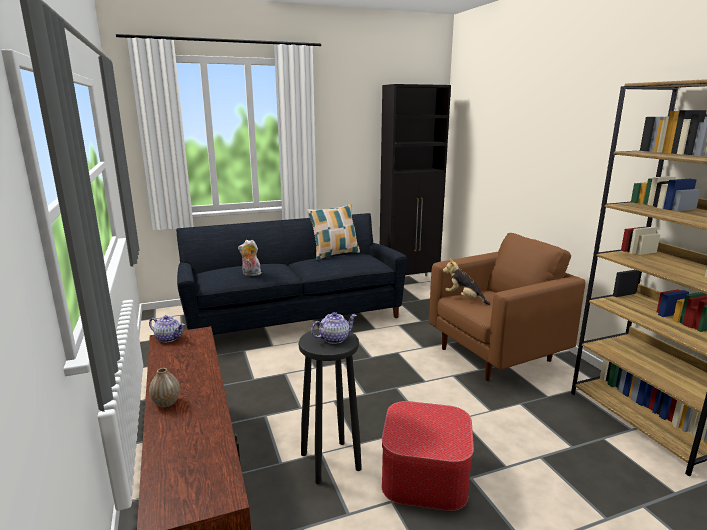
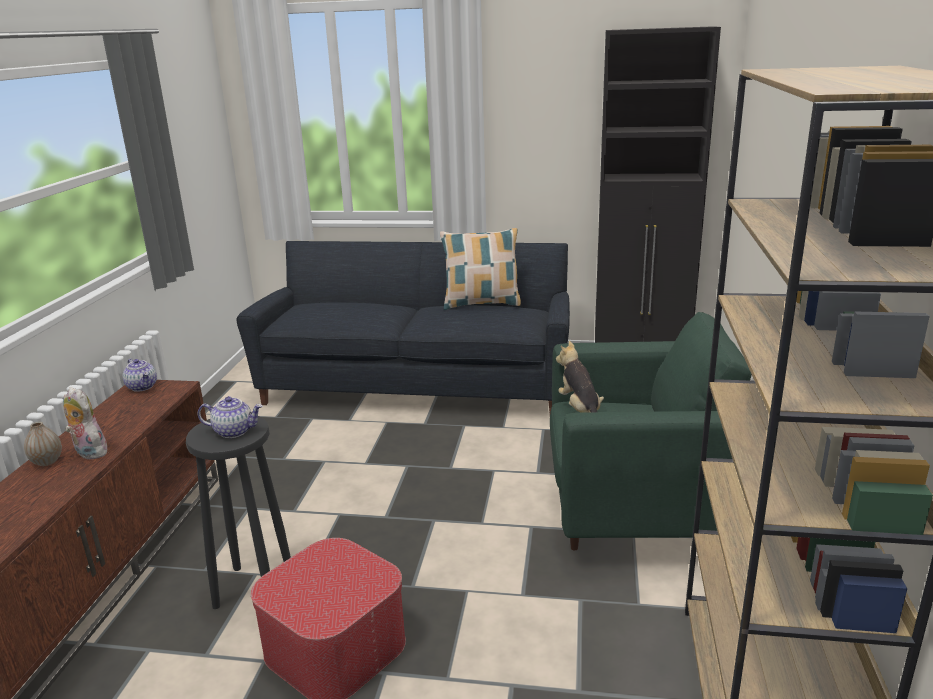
camera: 30 degrees right, 5 degrees up
(250, 274) = (336, 317): plush toy -> plush toy (88, 453)
(496, 354) = (638, 514): brown armchair -> green armchair

